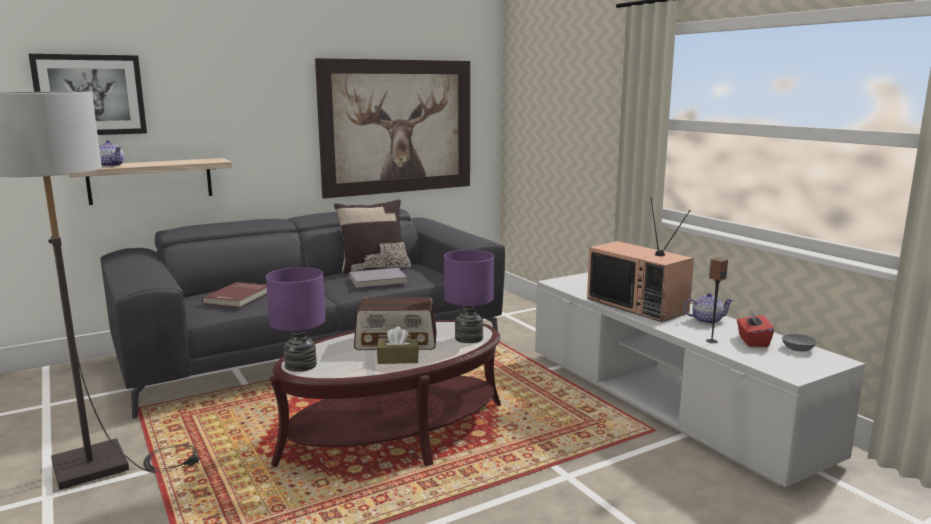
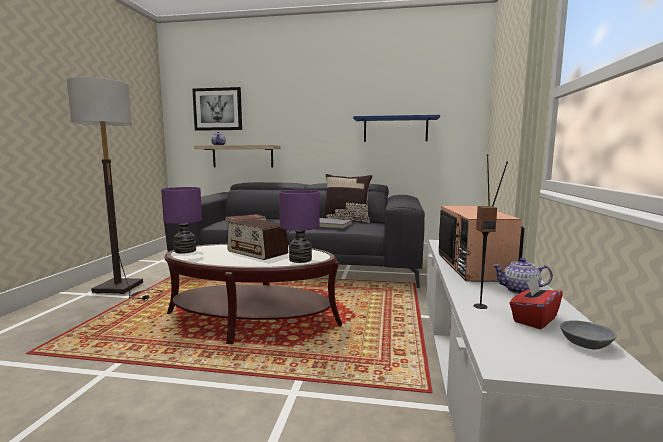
camera: 40 degrees right, 5 degrees down
(397, 127) = (395, 129): picture -> blue shelf
(398, 359) = (232, 260): brown tissue box -> none
(706, 320) = (520, 291): teapot -> teapot turned 150 degrees clockwise

